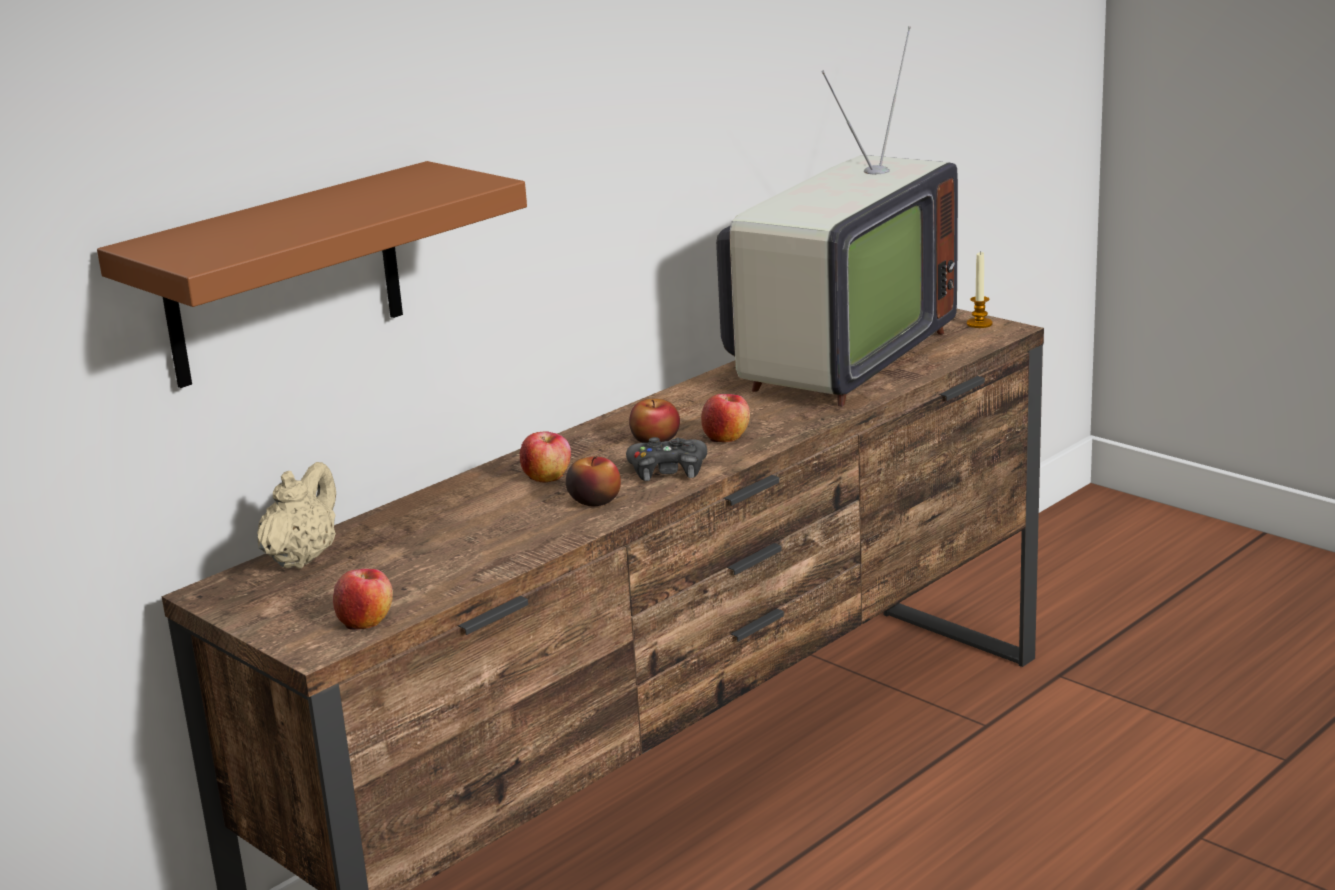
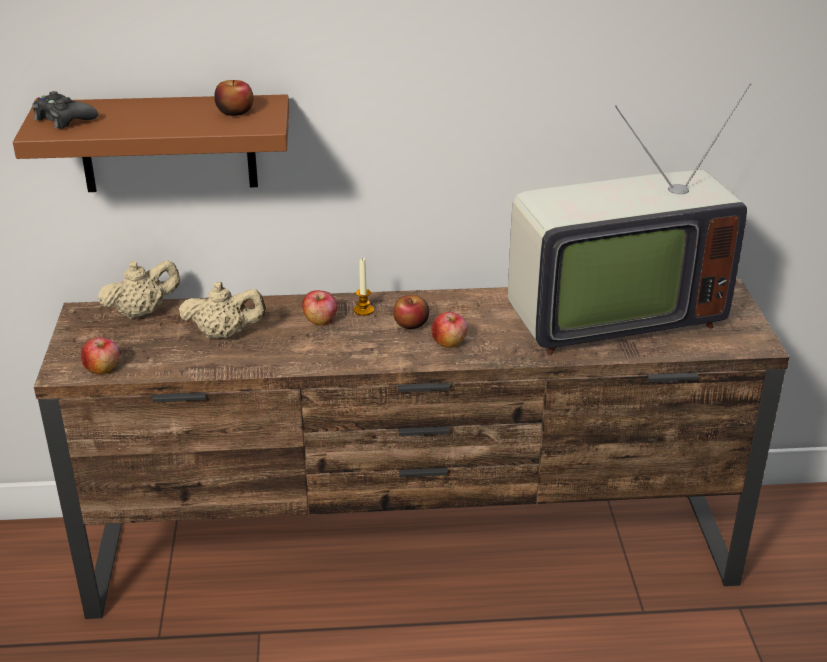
camera: 40 degrees right, 10 degrees up
(458, 531) = (225, 334): none -> beige teapot
(595, 500) = (313, 350): apple -> apple (235, 112)
(668, 470) = (380, 350): black game controller -> black game controller (63, 119)
(979, 324) = (750, 331): candle -> candle (363, 310)

